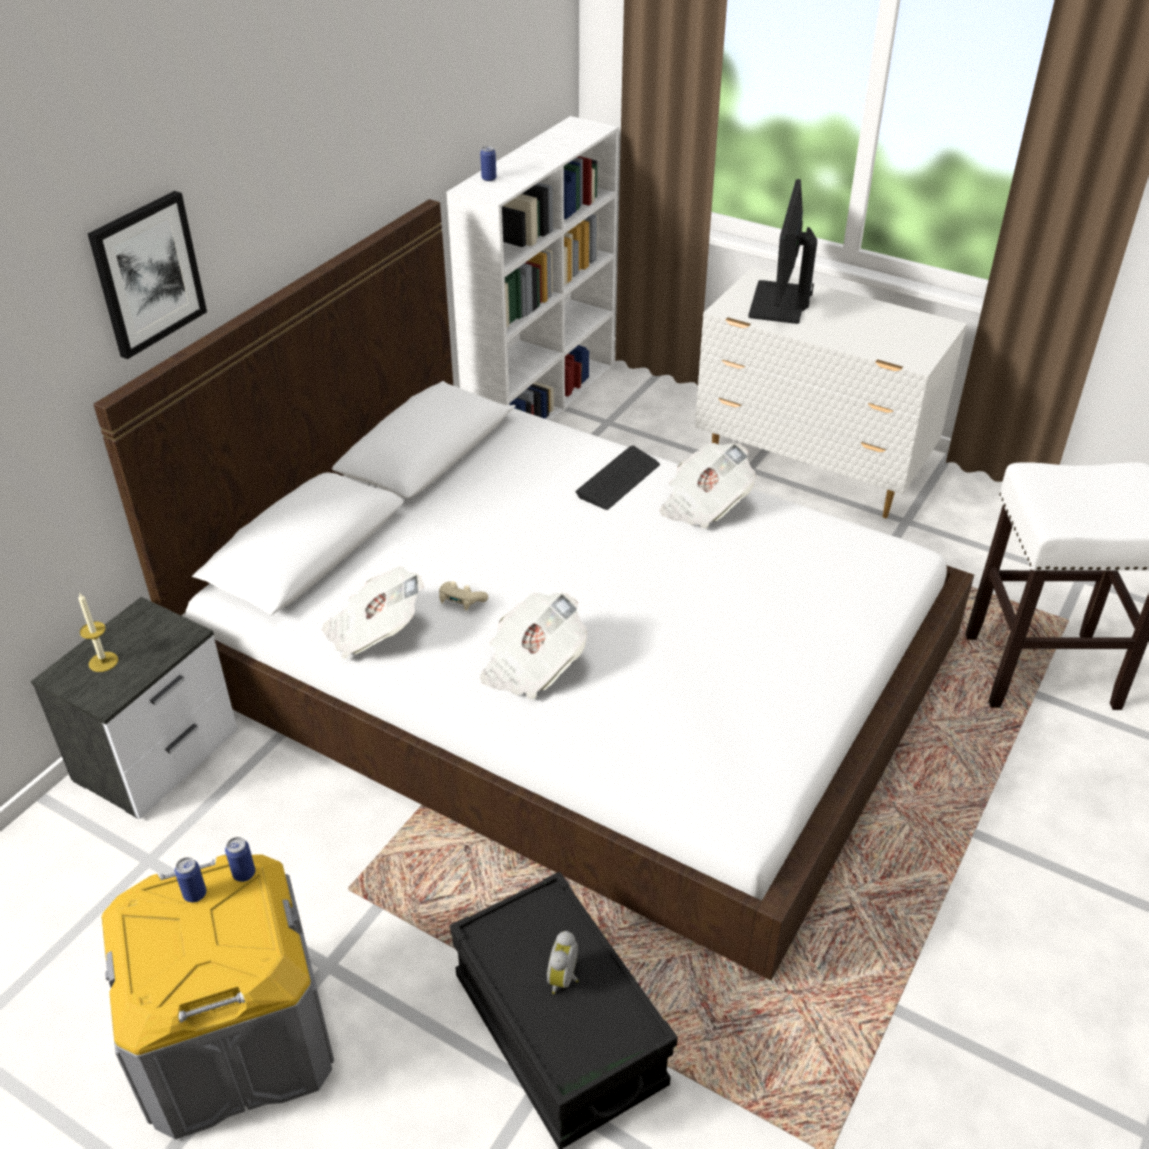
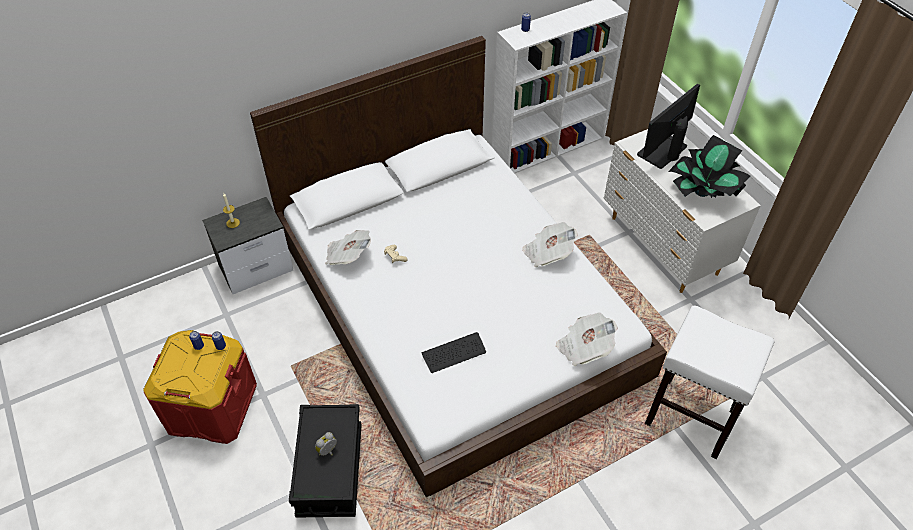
camera: 30 degrees right, 10 degrees up
(147, 274) = (290, 58): picture -> none
(234, 1039) = (211, 407): grey storage box -> red storage box
(531, 666) = (401, 304): newspaper -> newspaper (584, 347)
(618, 480) = (517, 220): keyboard -> keyboard (454, 353)
(880, 332) = (702, 192): none -> potted plant

